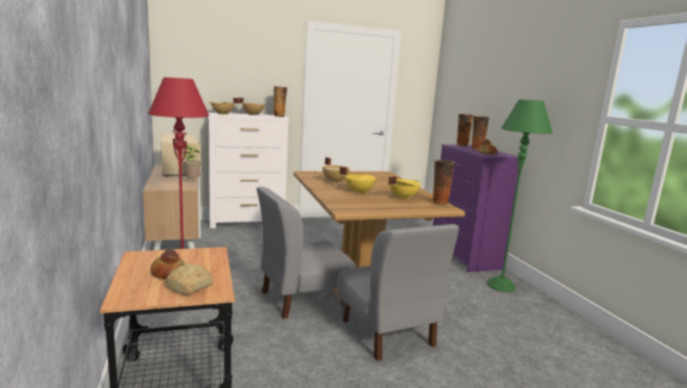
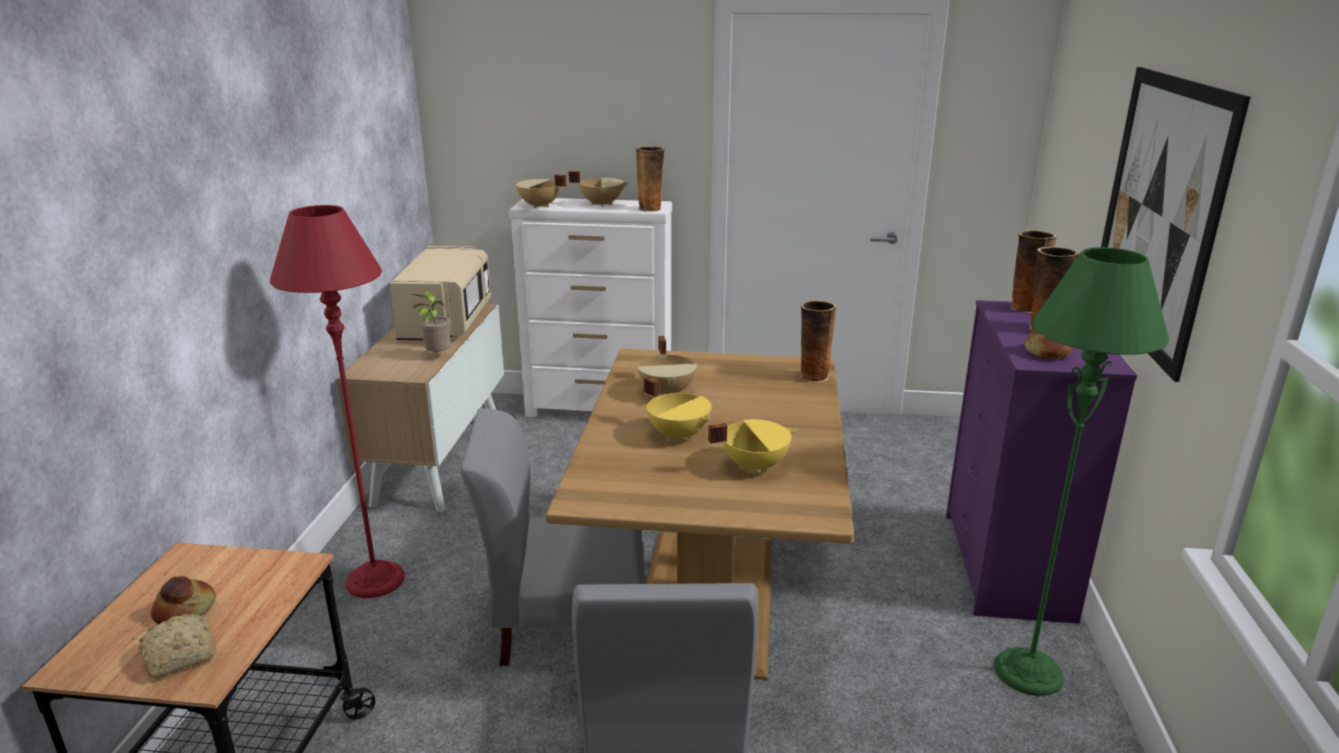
camera: 25 degrees right, 10 degrees up
(439, 203) = (819, 495): vase -> vase (813, 376)
(521, 96) = (1158, 213): none -> picture

